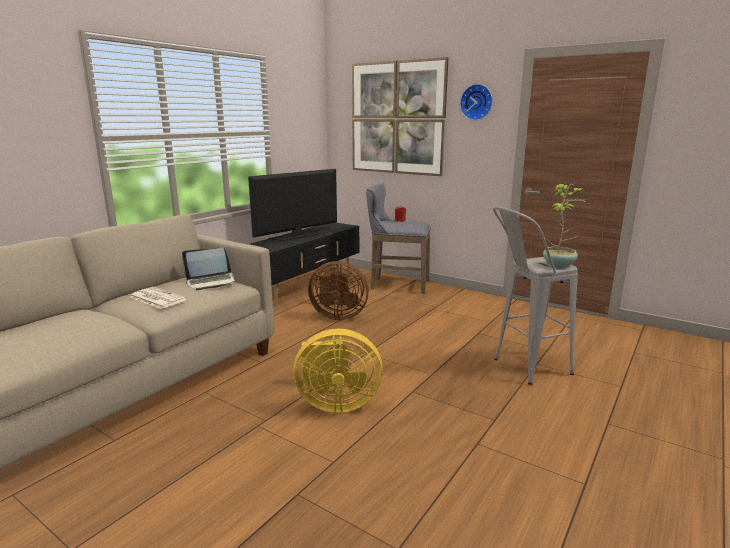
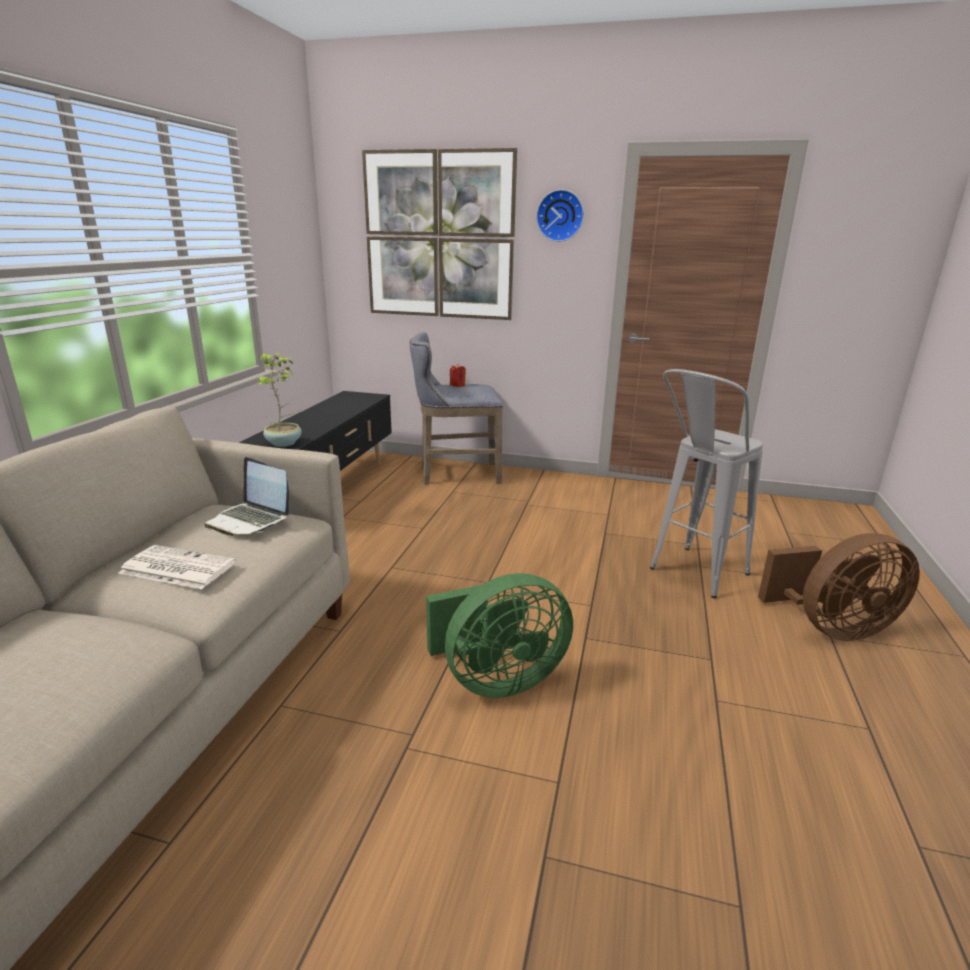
camera: 20 degrees left, 5 degrees up
(211, 282) = (250, 520): laptop -> laptop turned 75 degrees clockwise
(296, 236) = (312, 418): television -> none
(335, 403) = (496, 680): yellow fan -> green fan
(338, 316) = (406, 533): brown fan -> brown fan (831, 627)
(559, 265) = (740, 440): potted plant -> potted plant (285, 443)

